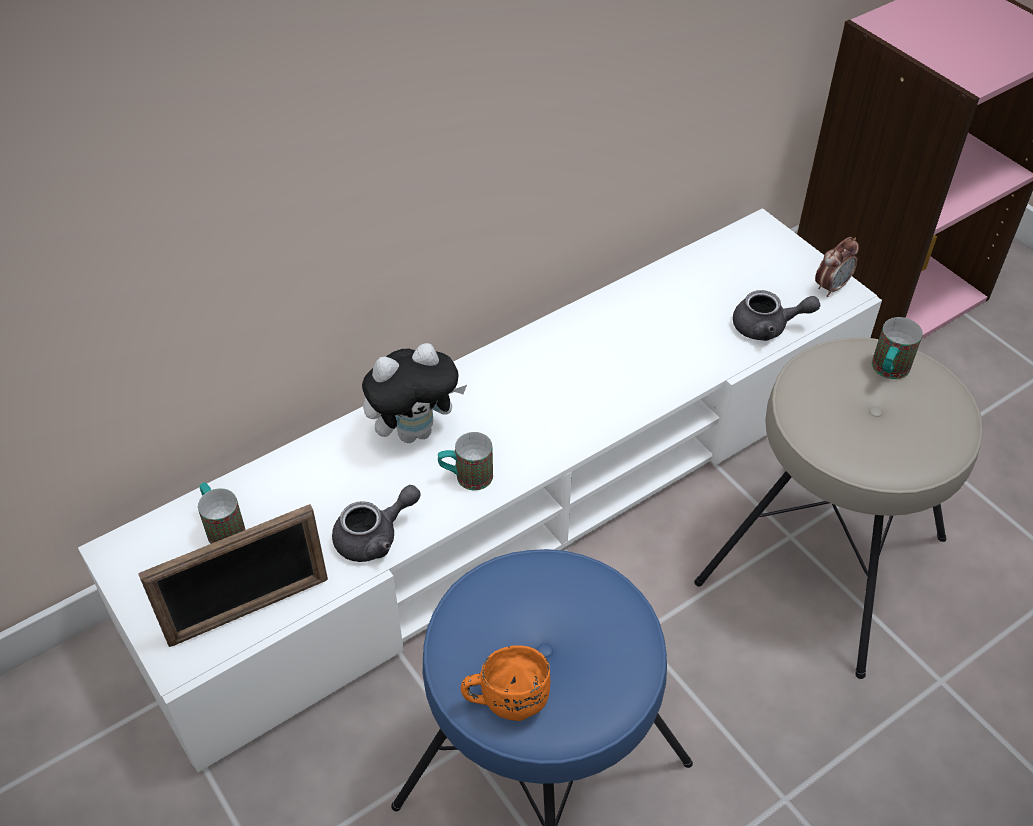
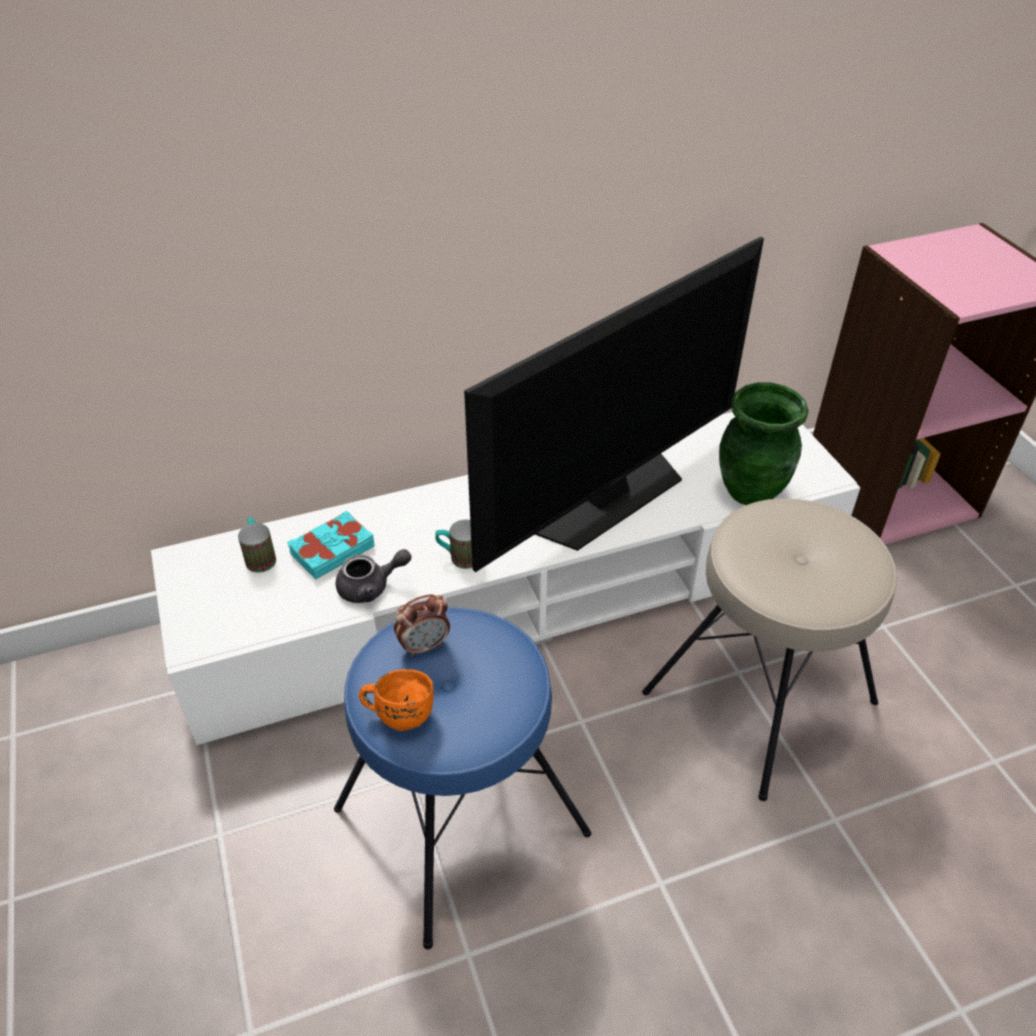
camera: 15 degrees right, 5 degrees down
(249, 610) = (255, 620): picture frame -> none
(308, 499) = (331, 549): none -> turquoise book
(415, 430) = (432, 516): plush toy -> none
(611, 367) = (608, 497): none -> television
(767, 327) = (751, 491): grey teapot -> green vase
(831, 287) = (818, 470): alarm clock -> alarm clock (424, 646)
(887, 371) = (822, 530): mug -> none

